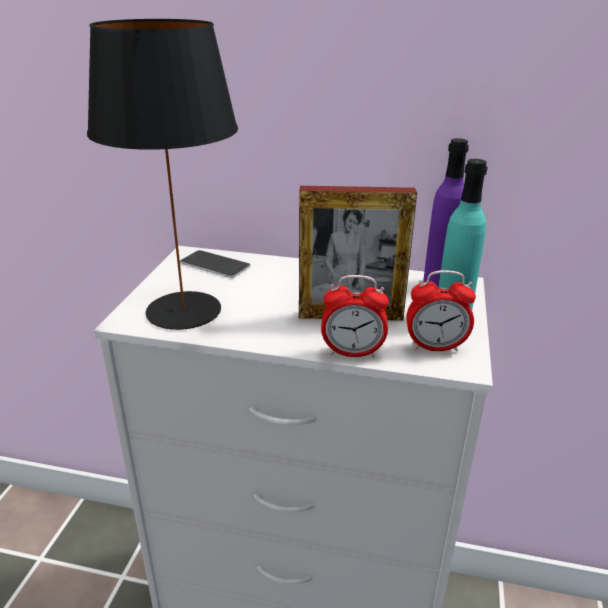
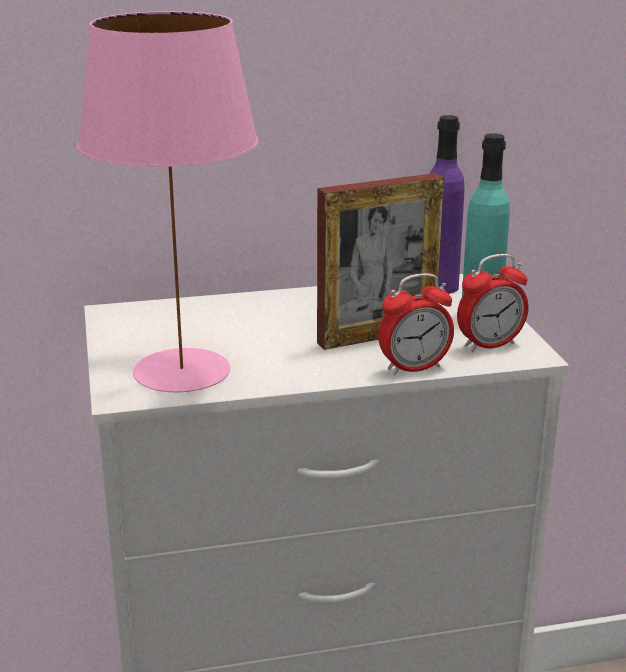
camera: 25 degrees left, 5 degrees down
(183, 311) = (182, 371): black table lamp -> pink table lamp
(215, 264) = (161, 317): phone -> none

